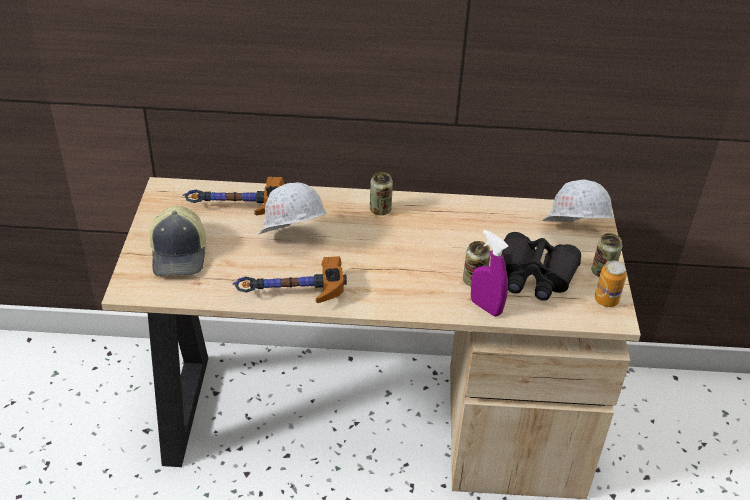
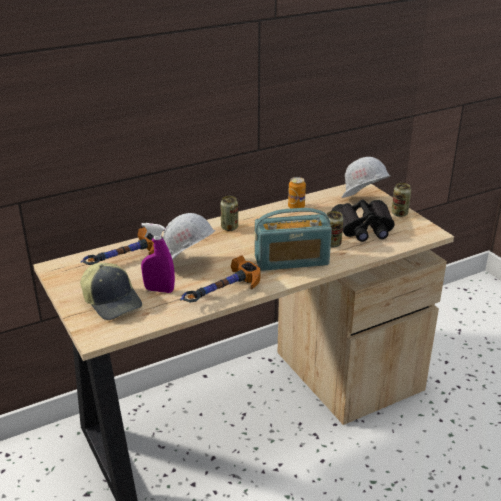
camera: 30 degrees left, 10 degrees down
(405, 283) = (291, 260): none -> radio
(486, 307) = (355, 255): purple spray bottle -> purple spray bottle (159, 290)
(606, 300) = (417, 226): can -> can (296, 207)

